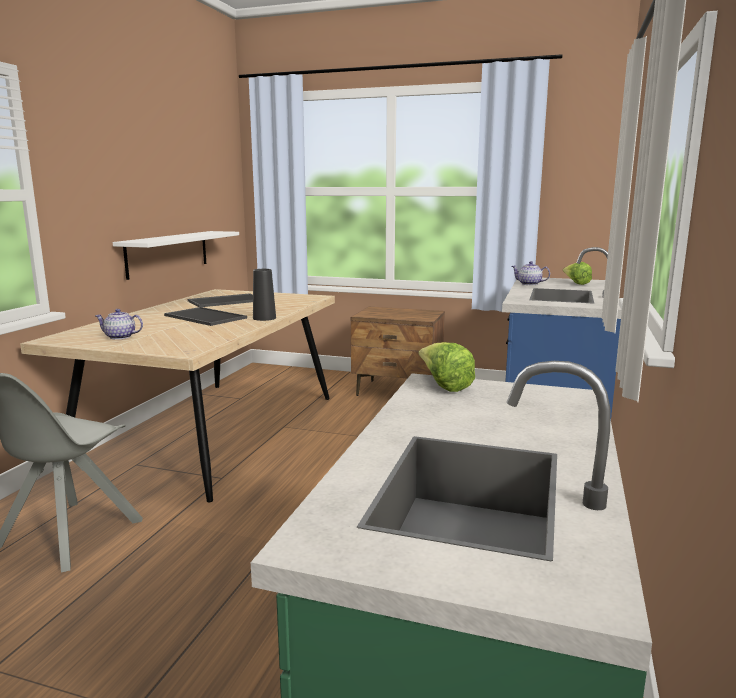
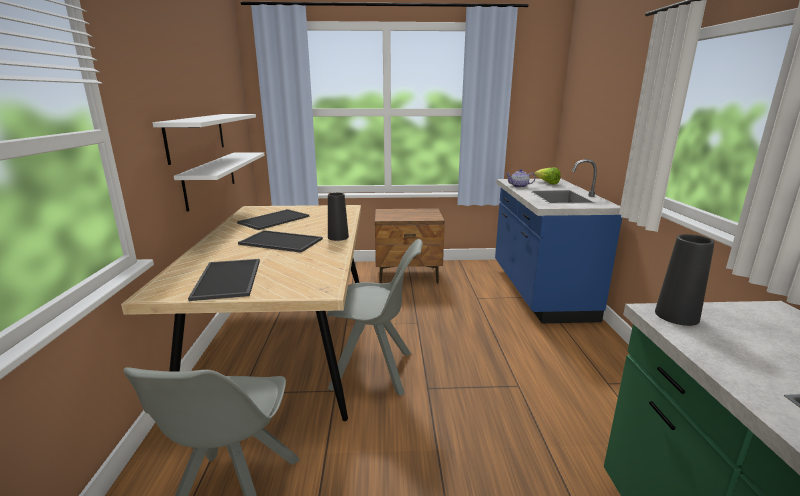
camera: 20 degrees left, 5 degrees up
(120, 337) = (229, 279): teapot -> tray
(152, 208) = (196, 136): none -> white shelf
(276, 469) = (375, 370): none -> grey chair
(443, 385) = (676, 316): lettuce -> black vase

